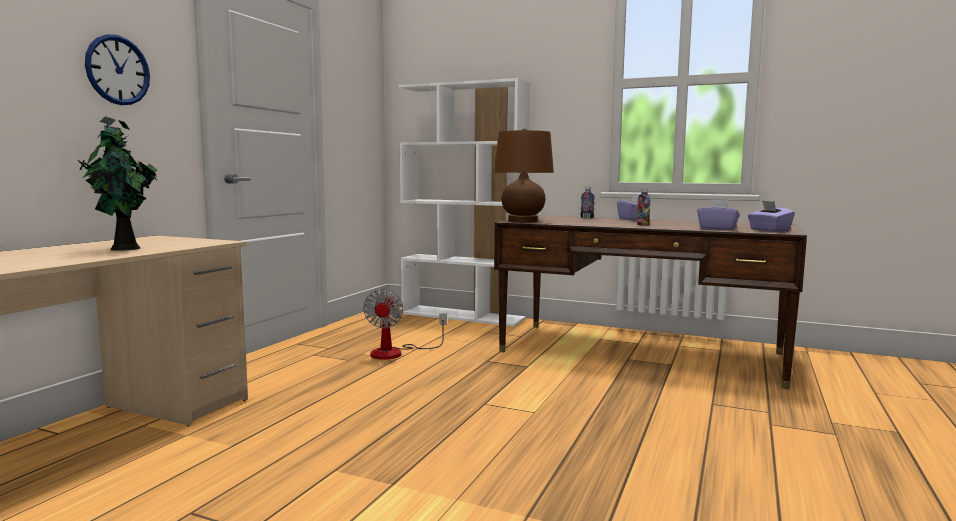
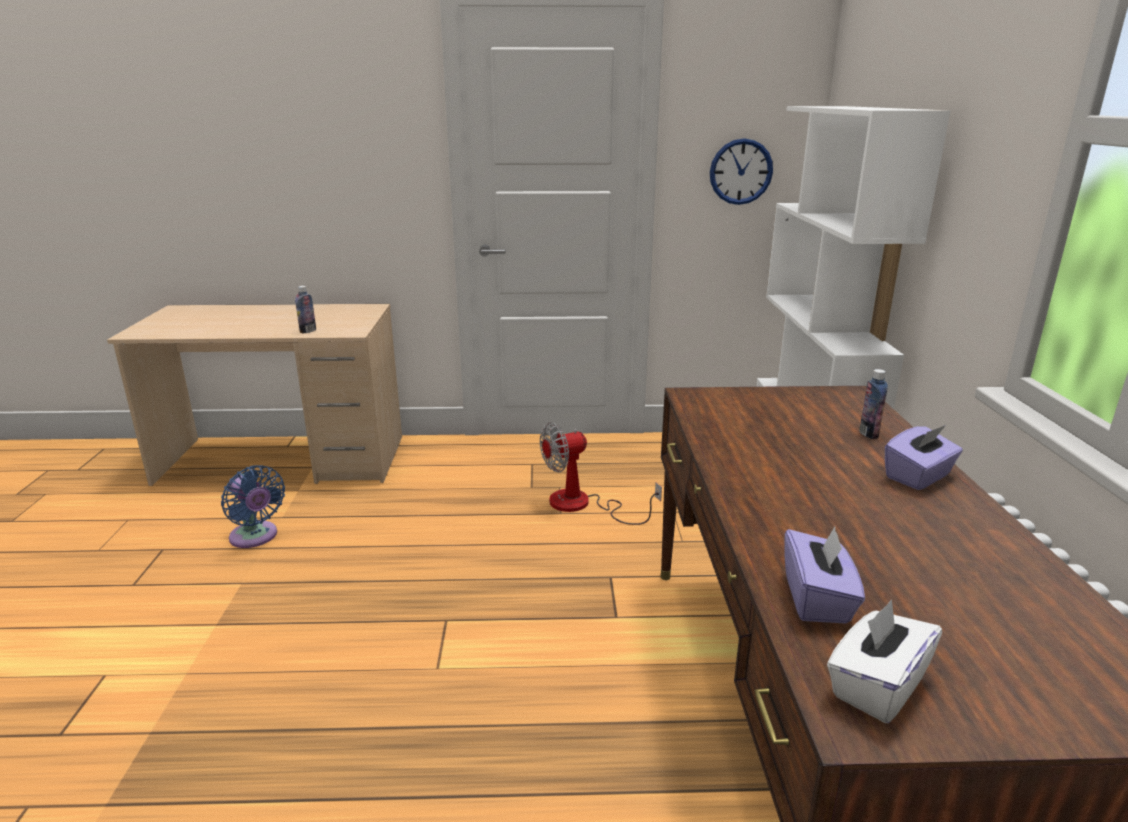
camera: 65 degrees right, 15 degrees up
(118, 70) = (350, 146): wall clock -> wall clock (741, 171)
(125, 249) = (280, 324): potted plant -> none
(254, 460) = (255, 537): none -> blue fan
(522, 221) = (704, 401): brown table lamp -> none
(642, 225) = (790, 502): bottle -> bottle (308, 331)
(769, 230) = (876, 686): purple tissue box -> white tissue box

